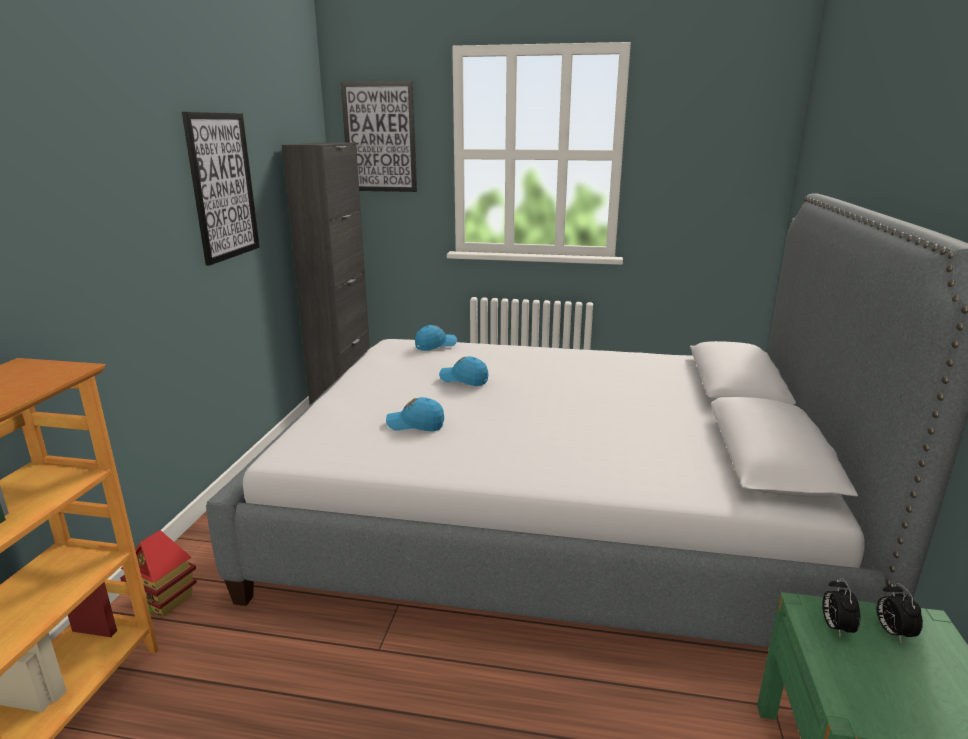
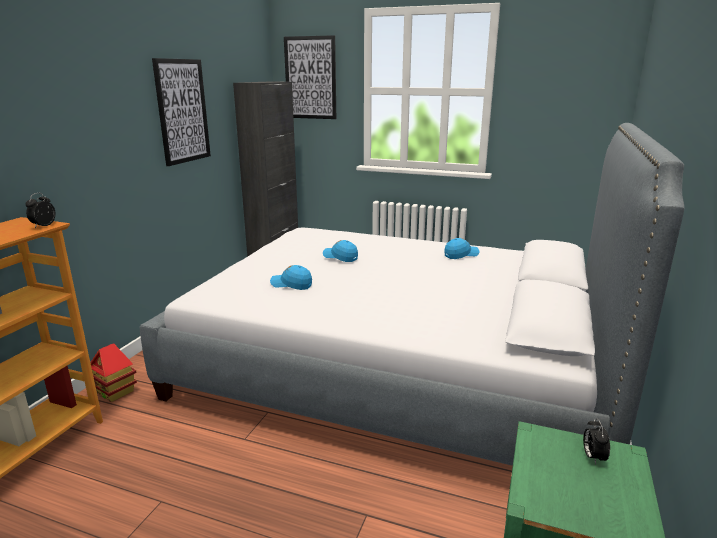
camera: 10 degrees right, 0 degrees up
(436, 345) = (331, 233): blue cap -> blue cap (461, 255)
(835, 627) = (548, 448): alarm clock -> alarm clock (43, 226)

